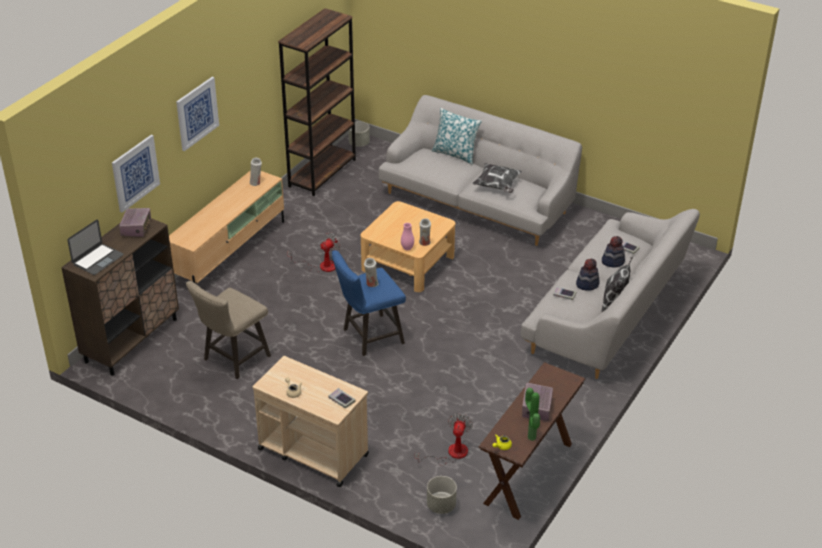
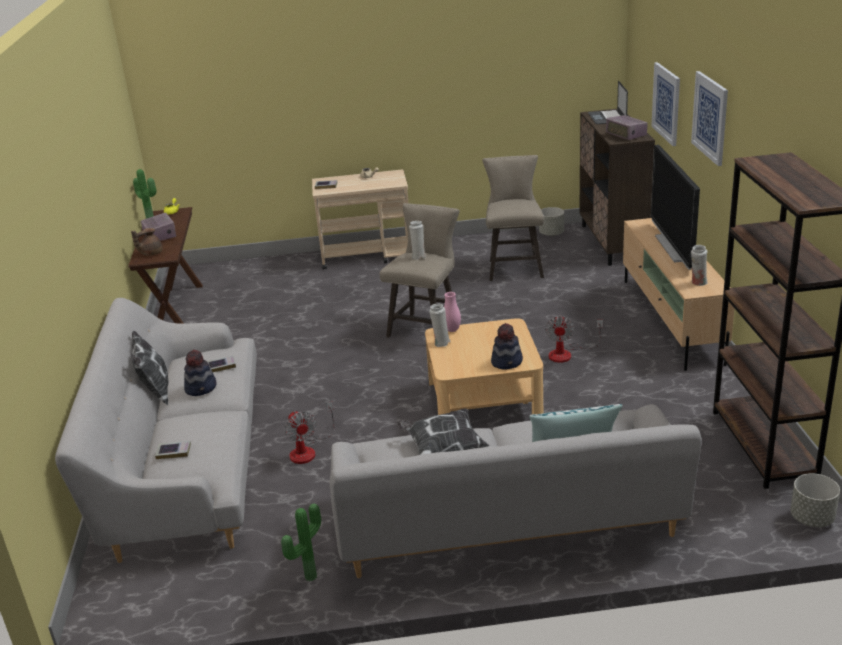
camera: 145 degrees right, 10 degrees down
(216, 212) = (674, 248): none -> television
(369, 337) = (426, 326): blue stool -> beige stool
(441, 505) = (235, 272): grey planter -> grey planter (551, 234)
(451, 454) = (256, 296): fan -> fan (308, 450)
(559, 384) = (150, 253): none -> brown teapot
(585, 223) = (309, 576): none -> potted plant
(612, 261) = (185, 427): hat -> hat (507, 362)

